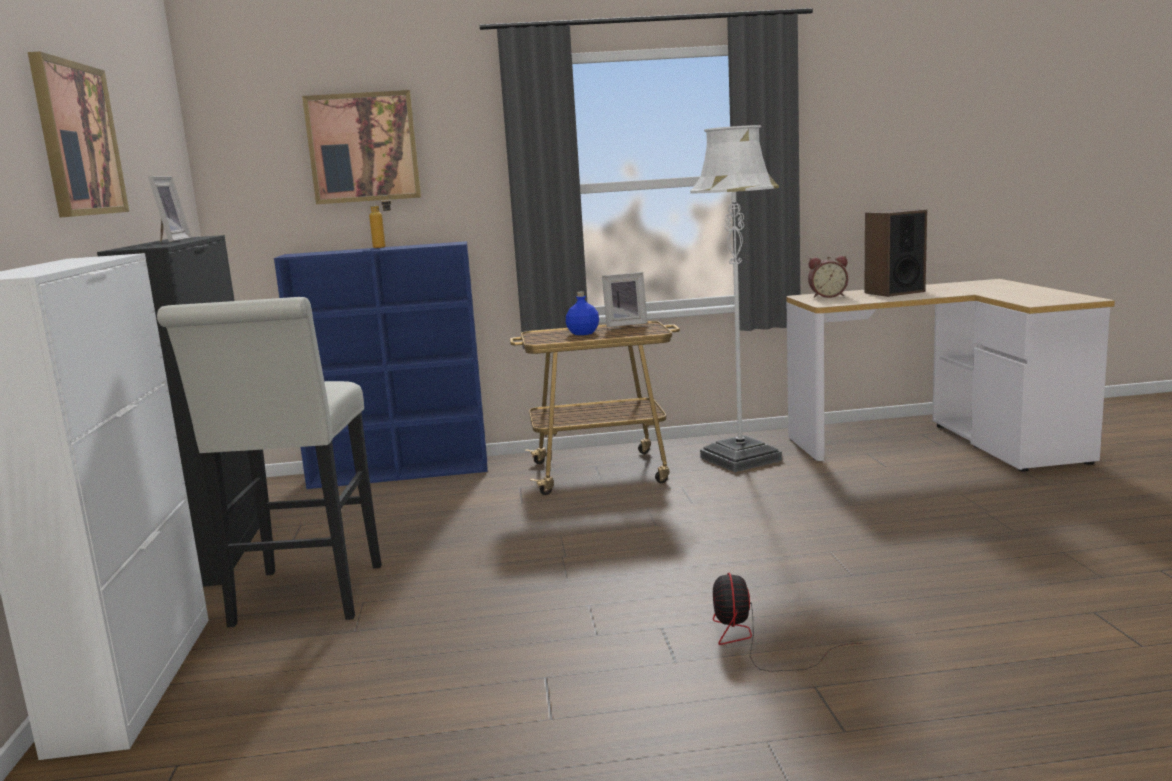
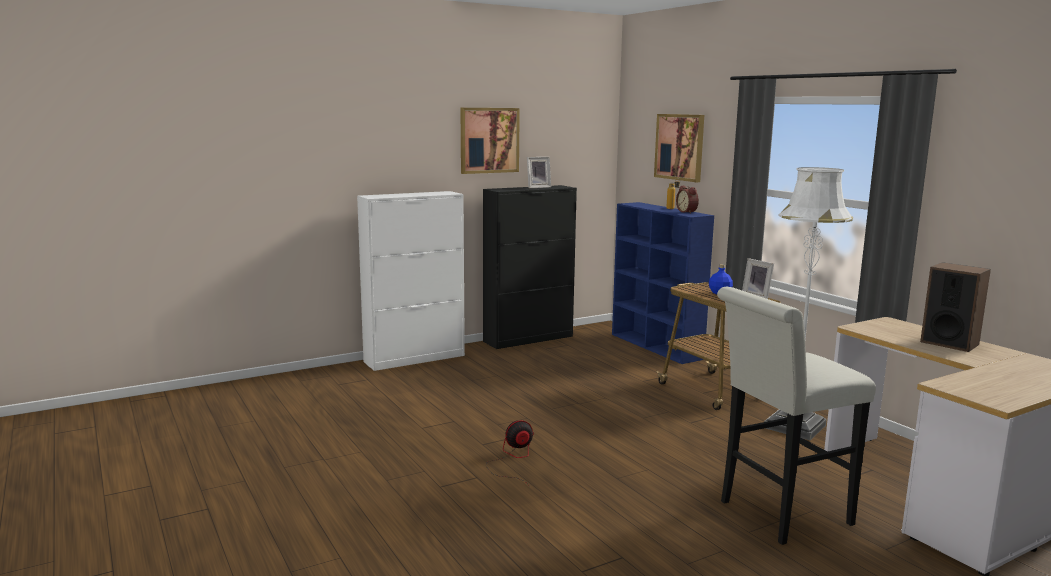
camera: 65 degrees right, 0 degrees up
(304, 600) = (492, 365): white stool -> white stool (778, 514)
(827, 296) = (897, 326): alarm clock -> alarm clock (687, 212)

